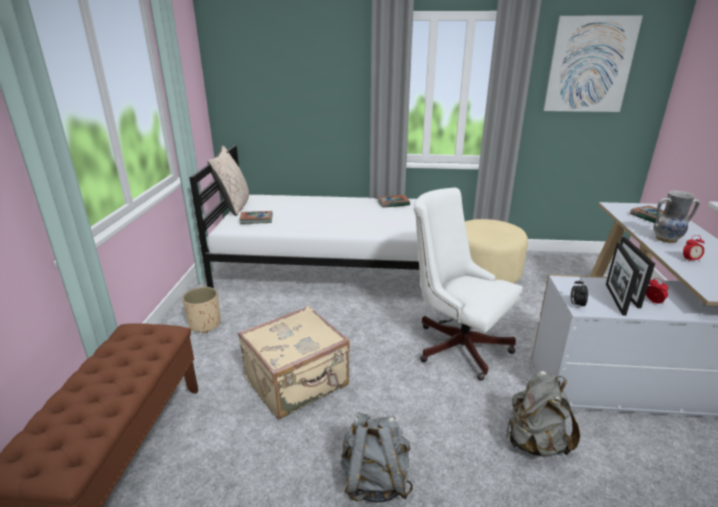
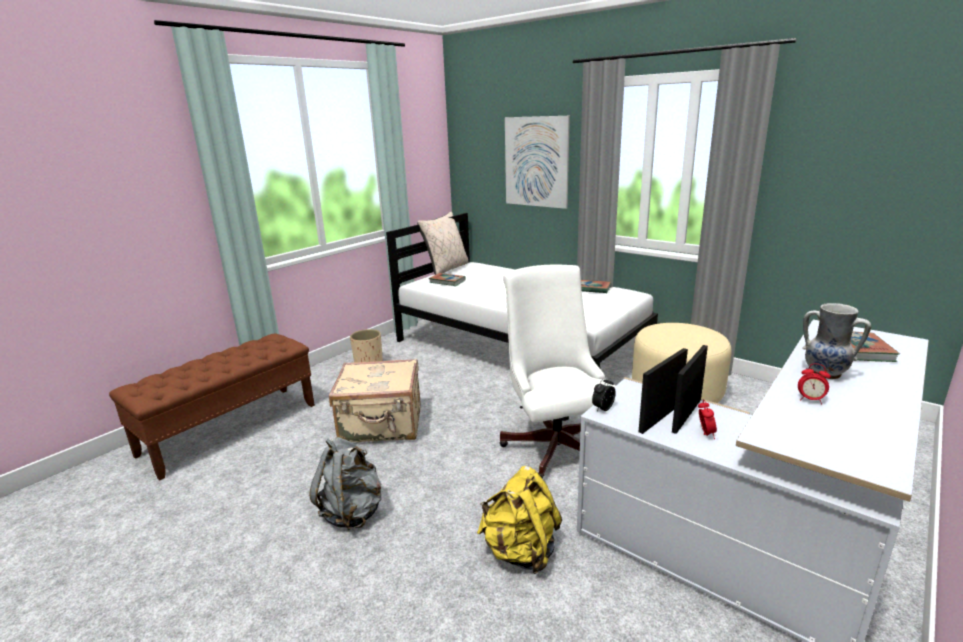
camera: 35 degrees right, 5 degrees down
(535, 442) = (520, 551): grey backpack -> yellow backpack
(590, 65) = (863, 133): picture -> picture (536, 162)

